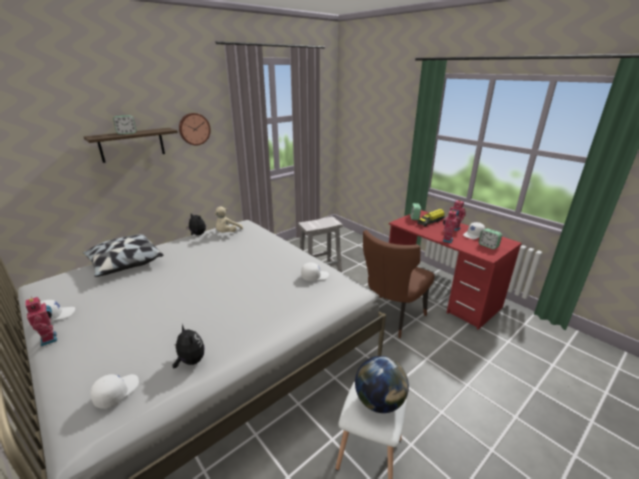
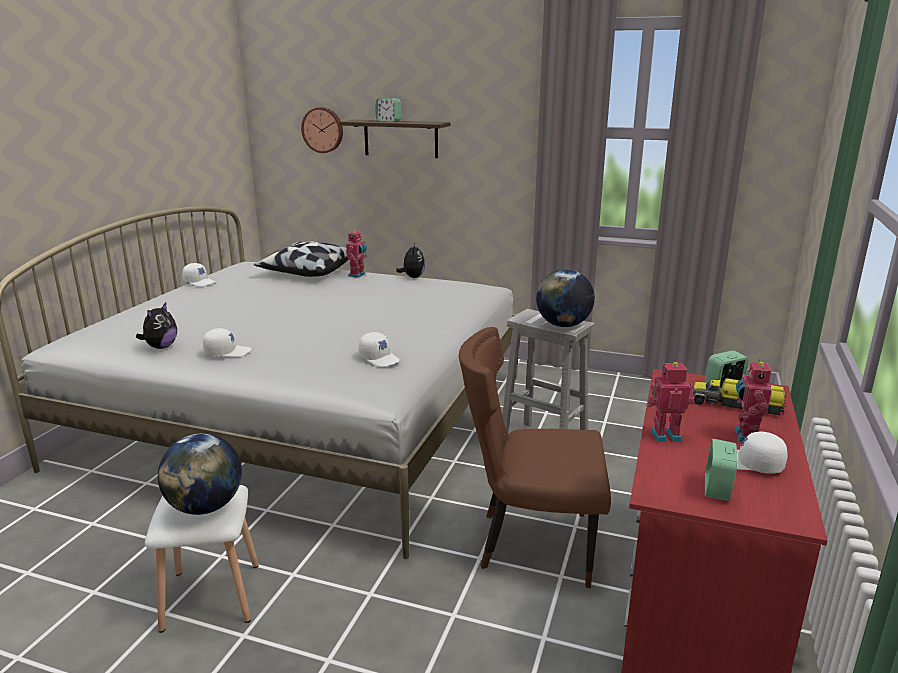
camera: 60 degrees right, 5 degrees down
(50, 338) = (168, 293): toy robot -> toy robot (358, 275)
(116, 392) = (108, 335): white cap -> white cap (227, 352)
(194, 129) = (485, 129): wall clock -> wall clock (323, 130)
(227, 233) = (436, 287): beige plush toy -> none
(328, 222) = (563, 325): none -> globe

